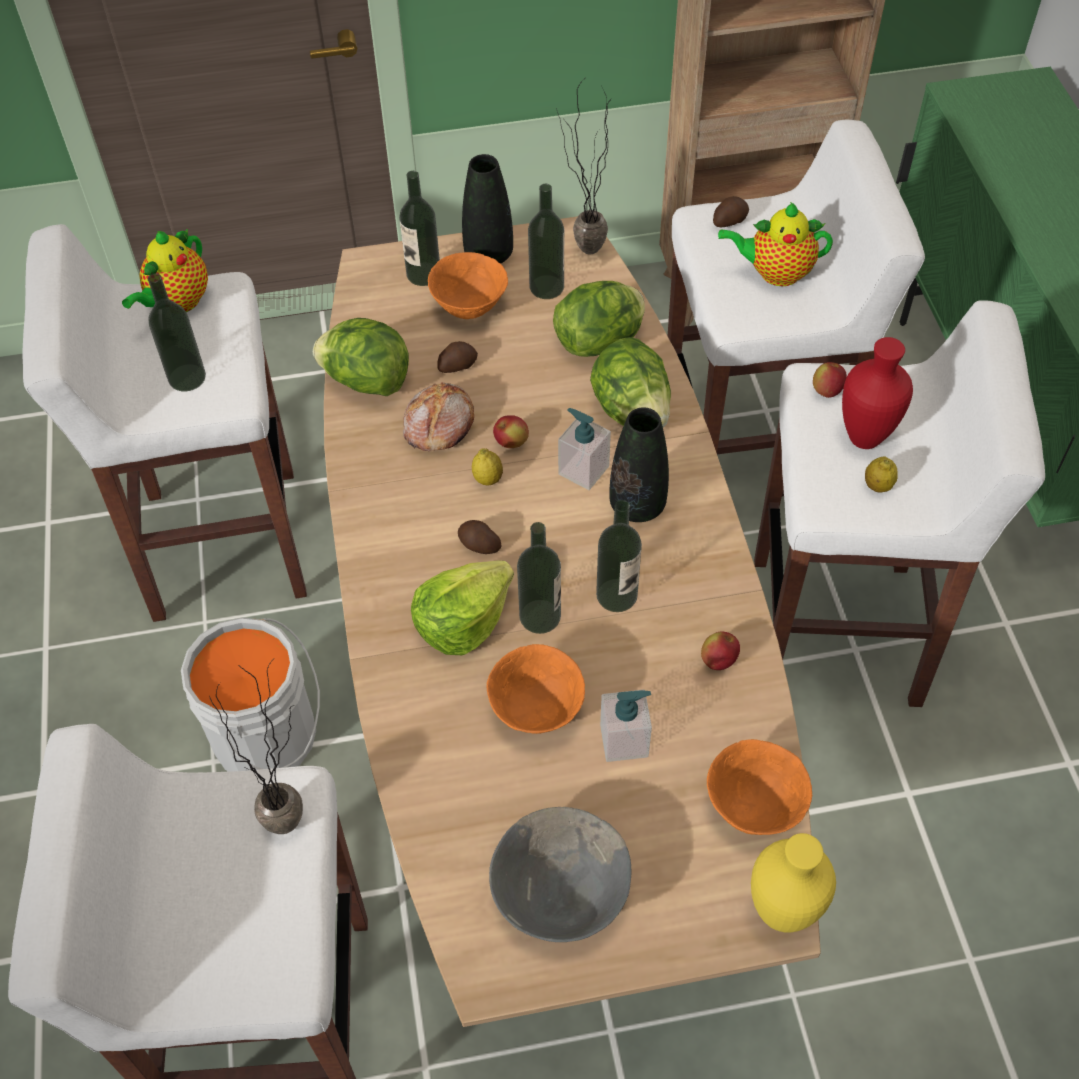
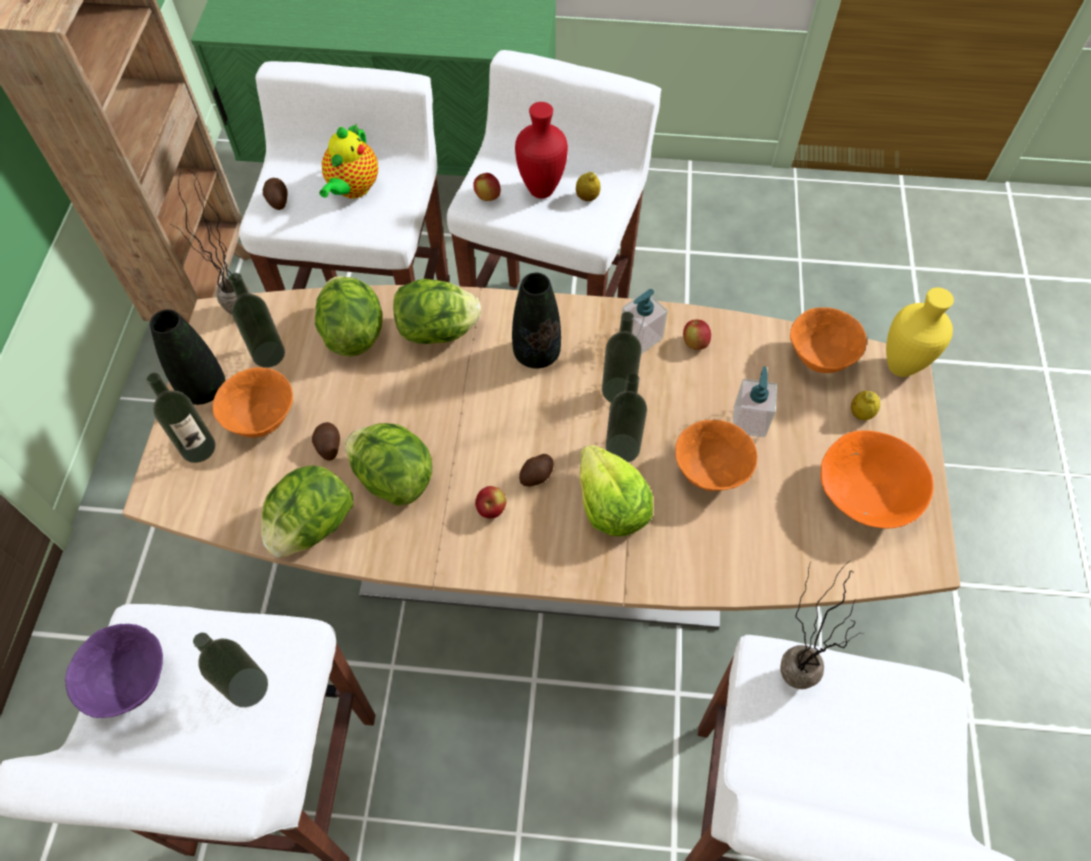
camera: 75 degrees left, 5 degrees up
(177, 303) = (131, 682): teapot -> purple bowl
(270, 736) = (509, 775): grey bucket -> none
(437, 425) = (392, 477): bread -> lettuce
(488, 479) = (469, 452): lemon -> lemon (861, 413)
(511, 442) = (436, 425): apple -> apple (491, 509)
(562, 893) = (867, 494): grey bowl -> orange bowl
(583, 470) = (487, 380): soap dispenser -> soap dispenser (640, 337)

